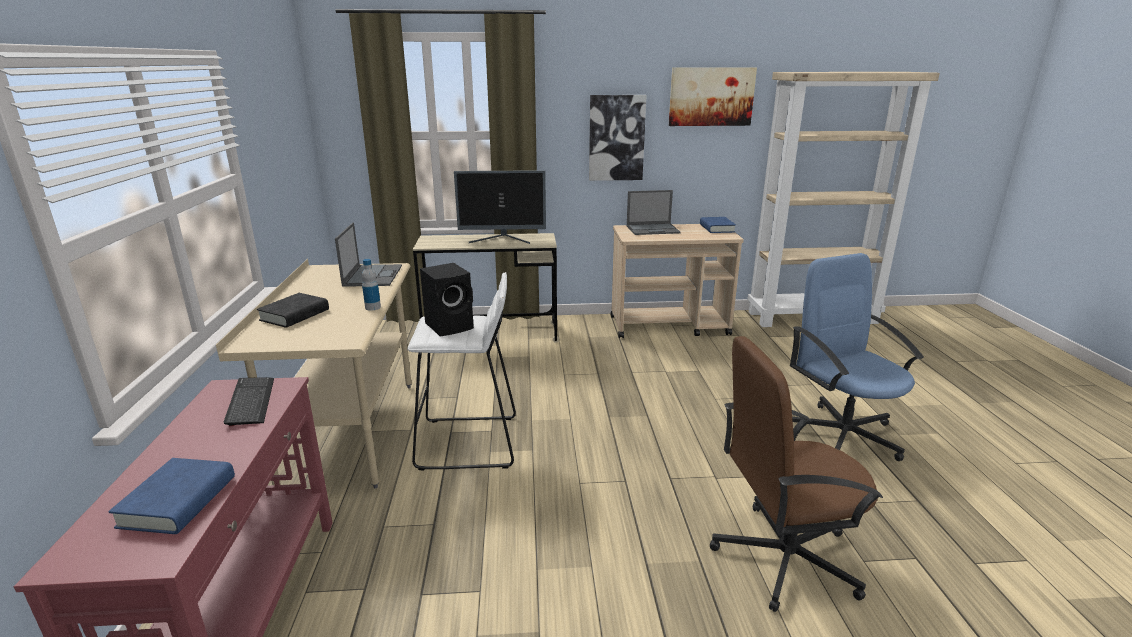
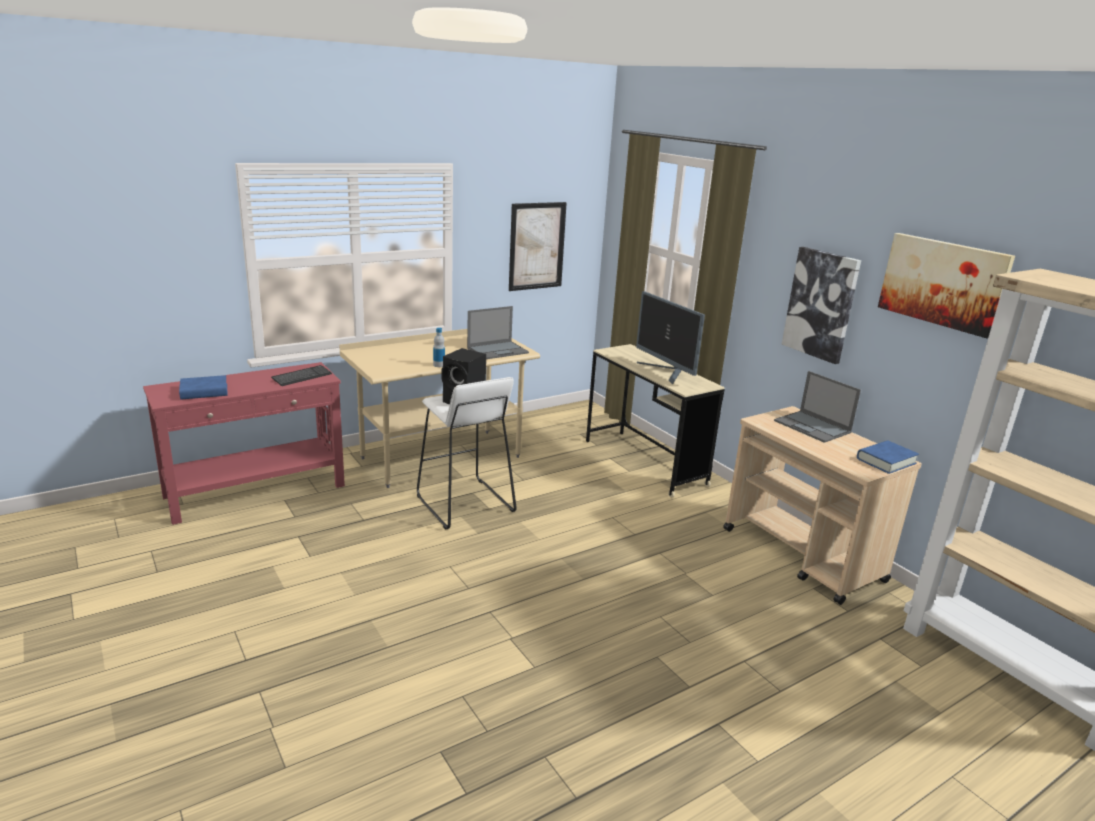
camera: 60 degrees right, 0 degrees up
(288, 158) = (537, 246): none -> picture
(294, 315) = (406, 350): black book -> none
(782, 557) = (417, 695): brown office chair -> none
(842, 434) = (674, 726): blue office chair -> none

